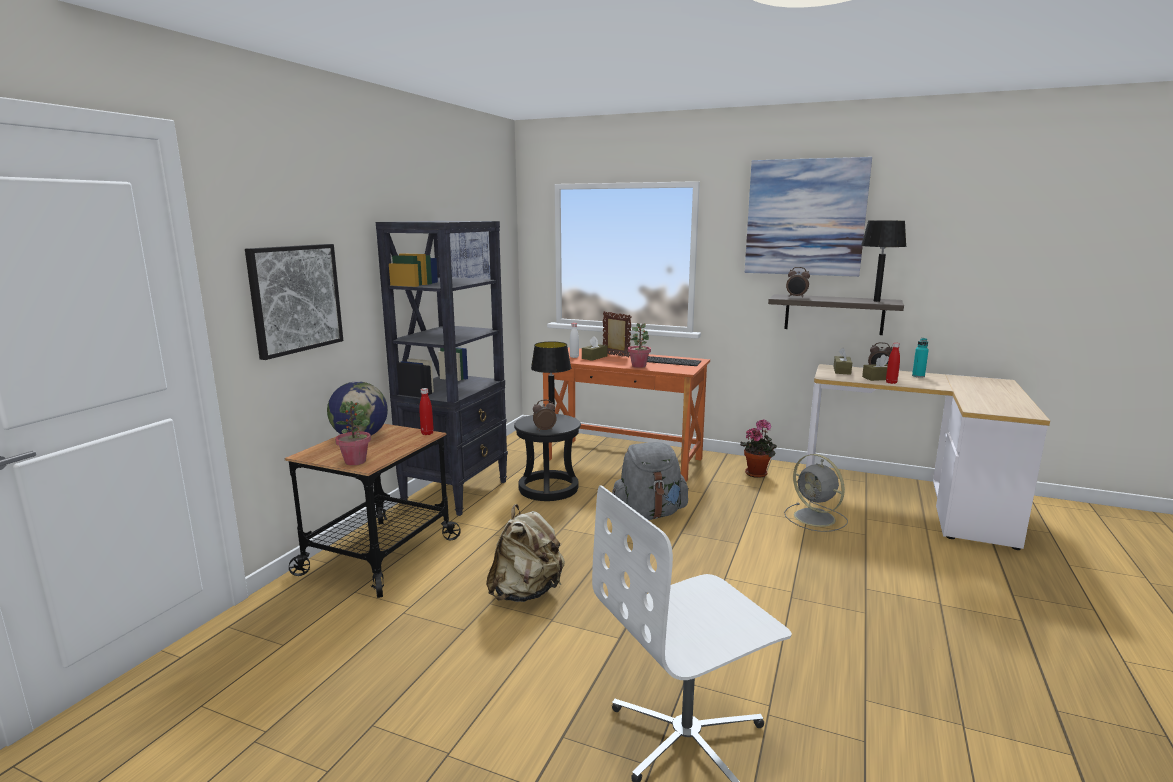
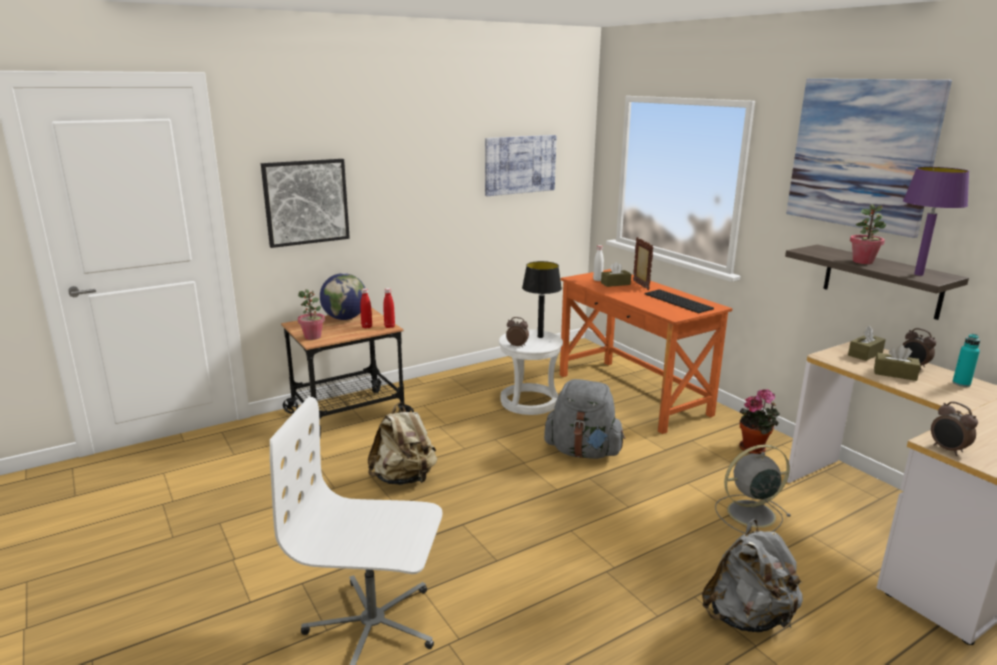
camera: 35 degrees right, 5 degrees up
(456, 492) = (456, 383): black bookcase -> none
(548, 488) = (529, 402): black stool -> white stool
(639, 366) = (639, 301): potted plant -> potted plant (863, 262)
(796, 297) = (828, 252): alarm clock -> alarm clock (947, 450)
(816, 518) = (749, 514): grey fan -> grey fan turned 75 degrees clockwise
(876, 301) = (918, 274): black table lamp -> purple table lamp
(891, 382) = (897, 382): red bottle -> red bottle (367, 327)
(911, 587) = (748, 618): none -> grey backpack

